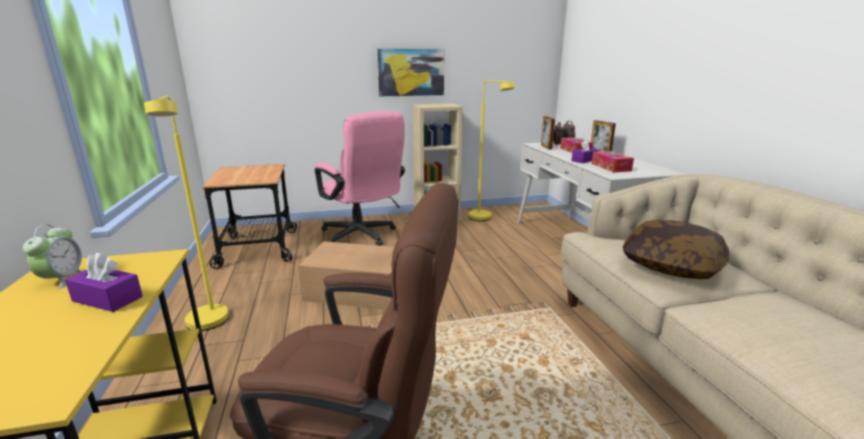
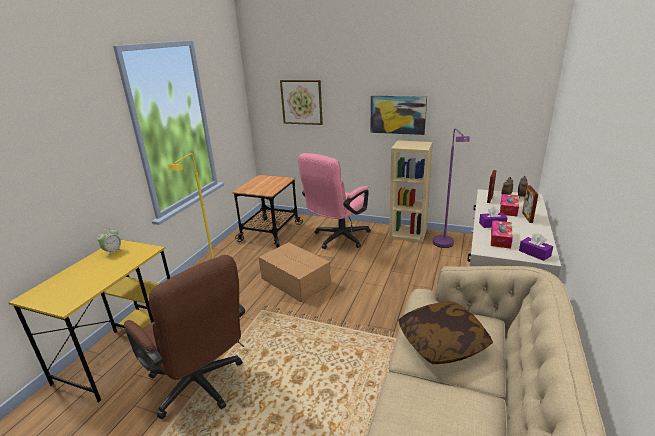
camera: 35 degrees right, 5 degrees up
(107, 299) = (115, 268): purple tissue box -> purple tissue box (534, 253)
(278, 58) = (301, 102): none -> picture
(362, 236) = (338, 239): pink office chair -> pink office chair turned 45 degrees clockwise
(484, 219) = (445, 245): yellow floor lamp -> purple floor lamp

